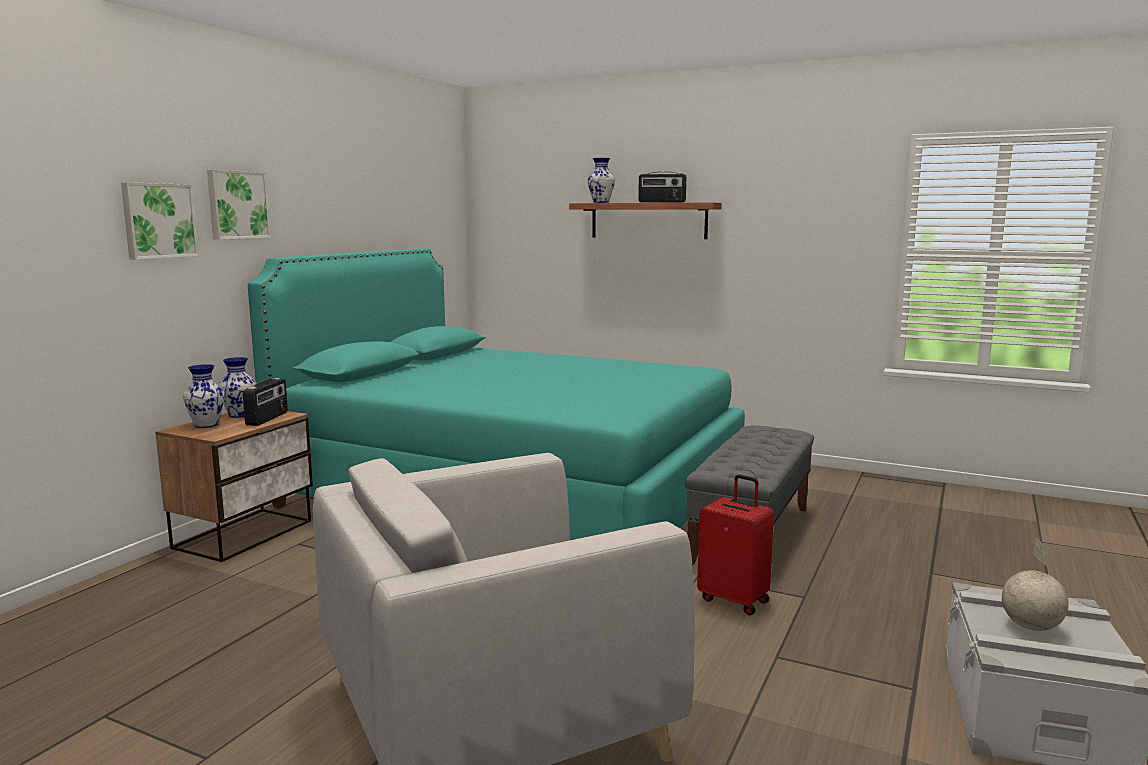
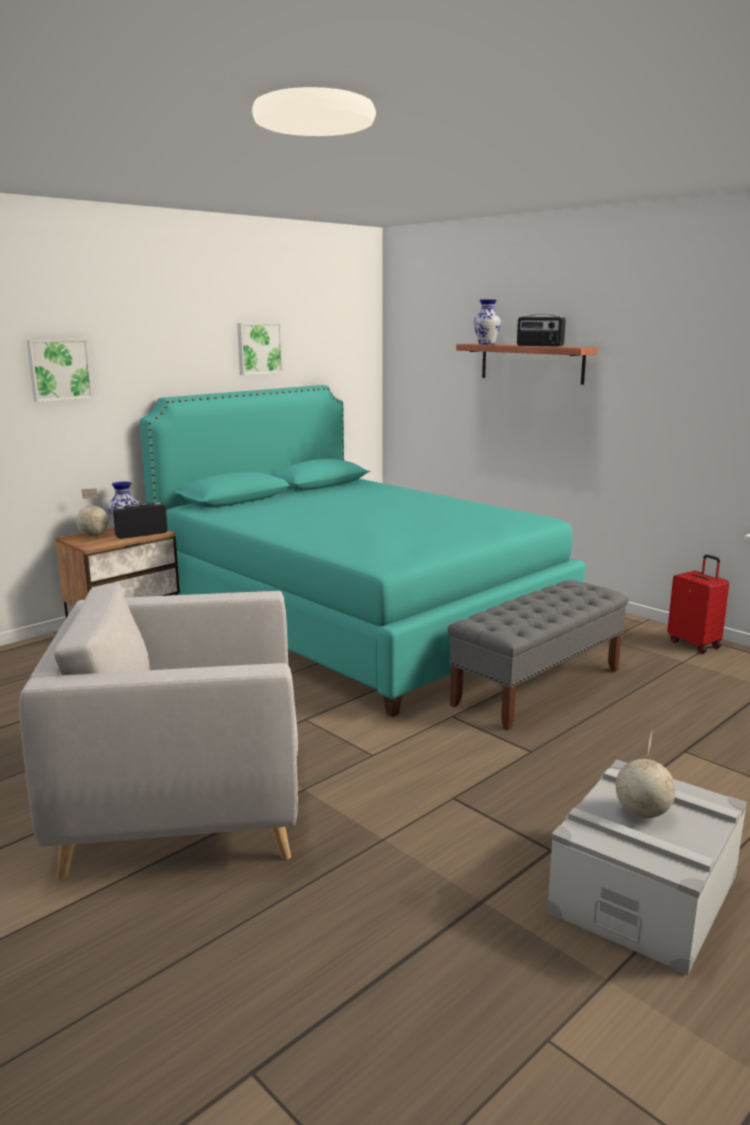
camera: 20 degrees right, 5 degrees up
(206, 425) = (93, 535): vase -> globe
(237, 205) = (131, 353): picture -> picture (258, 348)
(268, 418) = (141, 534): radio -> radio turned 150 degrees counterclockwise
(734, 600) = (463, 743): red suitcase -> red suitcase (695, 644)

